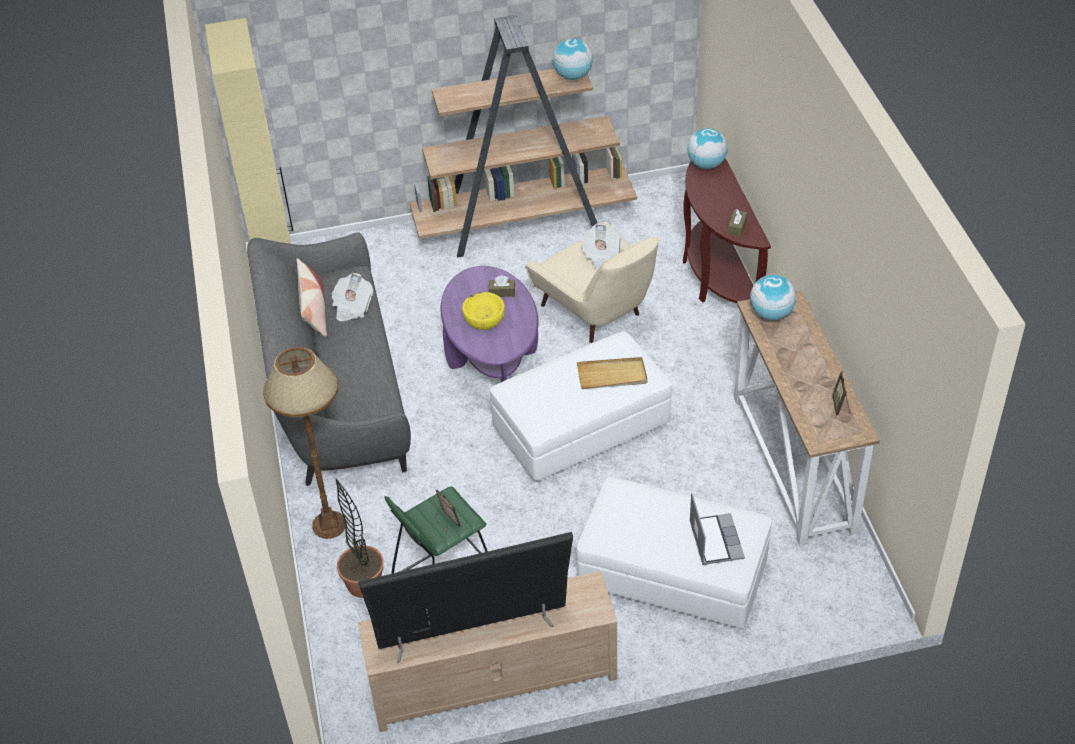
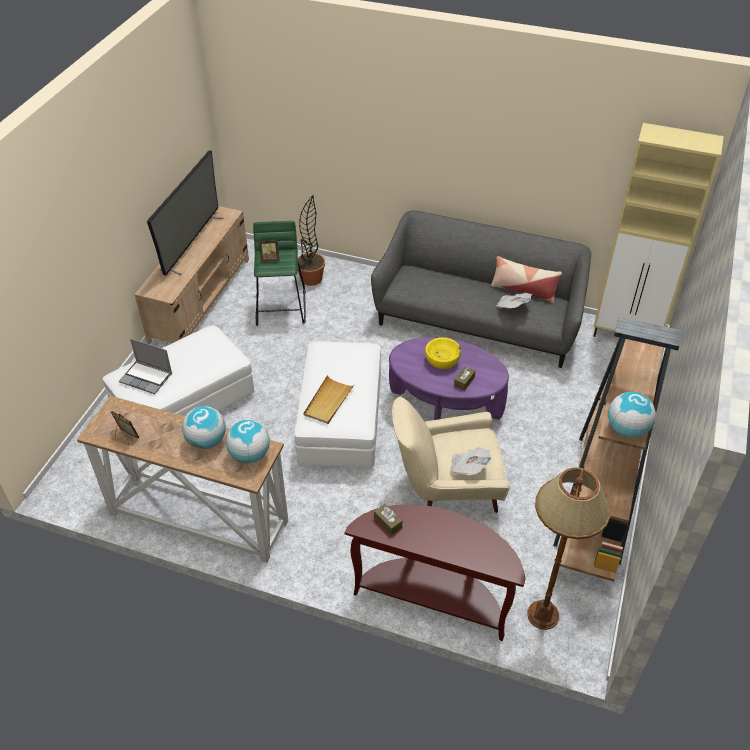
camera: 120 degrees right, 0 degrees up
(329, 524) = (366, 281): brown floor lamp -> brown floor lamp (543, 615)
(706, 164) = (495, 554): globe -> globe (206, 441)

